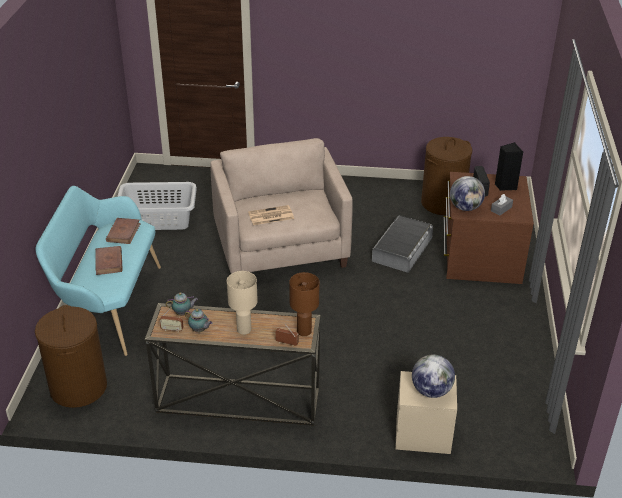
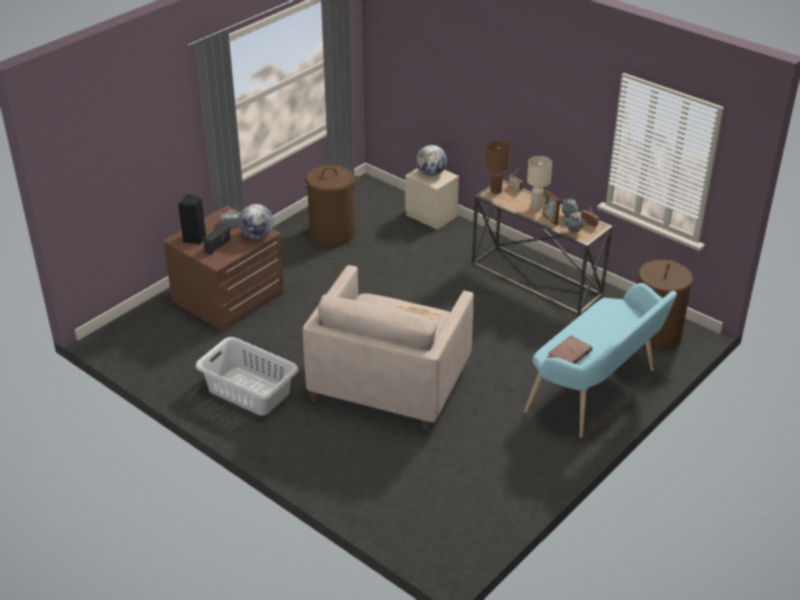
camera: 145 degrees left, 0 degrees up
(109, 262) = (600, 329): brown book -> none
(159, 219) = (486, 474): grey laundry basket -> grey laundry basket (249, 391)
(217, 319) = (550, 219): none -> picture frame
(402, 249) = (284, 332): grey storage box -> none
(443, 203) = (183, 359): brown laundry basket -> brown laundry basket (332, 234)

